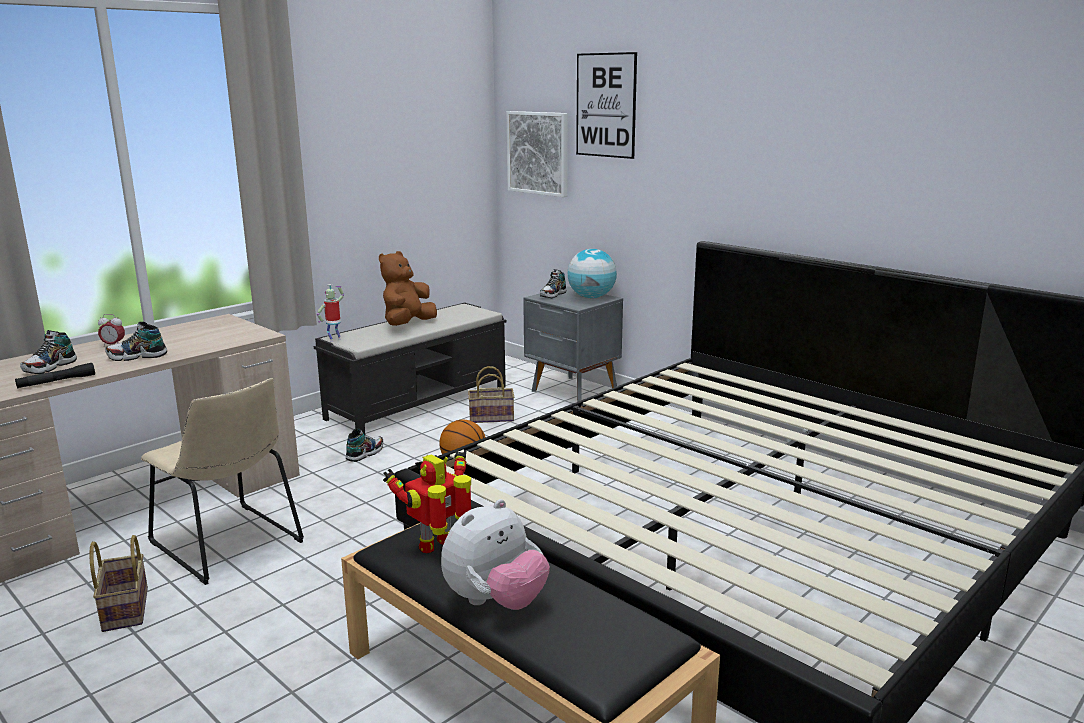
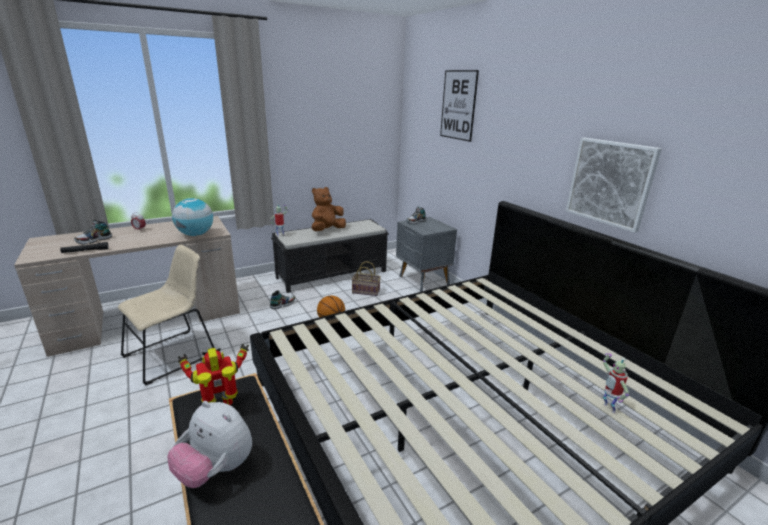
camera: 15 degrees right, 5 degrees up
(124, 608) = (93, 387): basket -> none
(137, 357) = (142, 239): shoe -> none
(229, 544) = (174, 354): beige chair -> beige chair turned 105 degrees counterclockwise
(495, 602) = (216, 470): plush toy -> plush toy turned 60 degrees clockwise
(538, 153) = (421, 133): picture -> picture (610, 183)
(591, 297) = (437, 226): globe -> globe (196, 234)
(921, 473) = (607, 408): none -> toy robot

